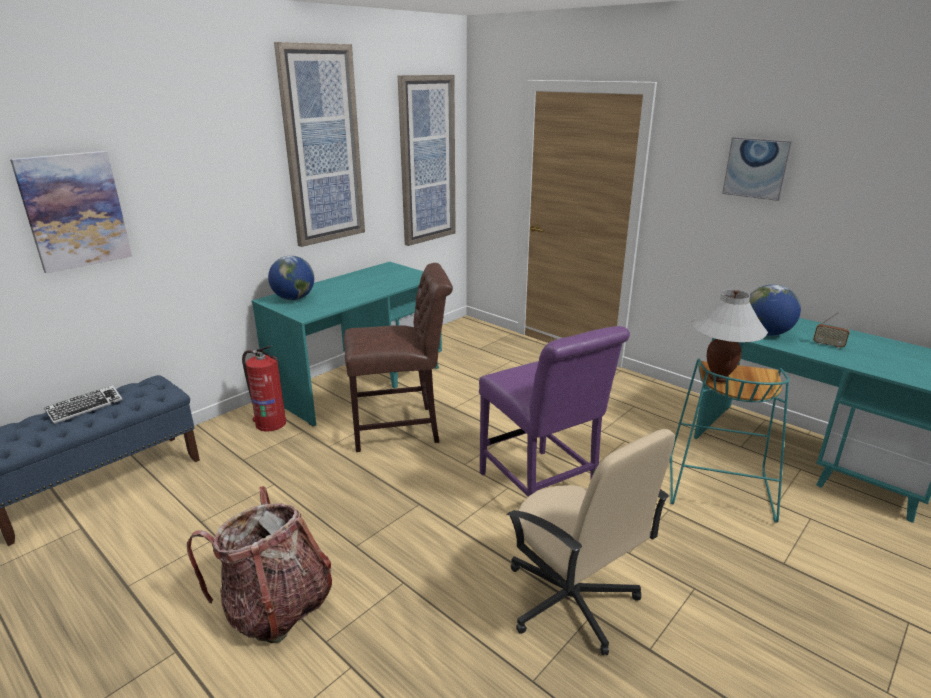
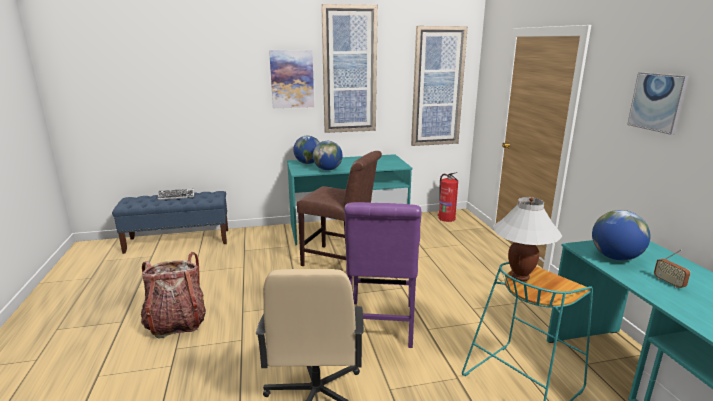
camera: 35 degrees right, 5 degrees down
(74, 211) = (193, 92): picture -> picture (292, 79)
(270, 423) = (277, 237): fire extinguisher -> fire extinguisher (446, 218)
(340, 302) = (327, 169): none -> globe

